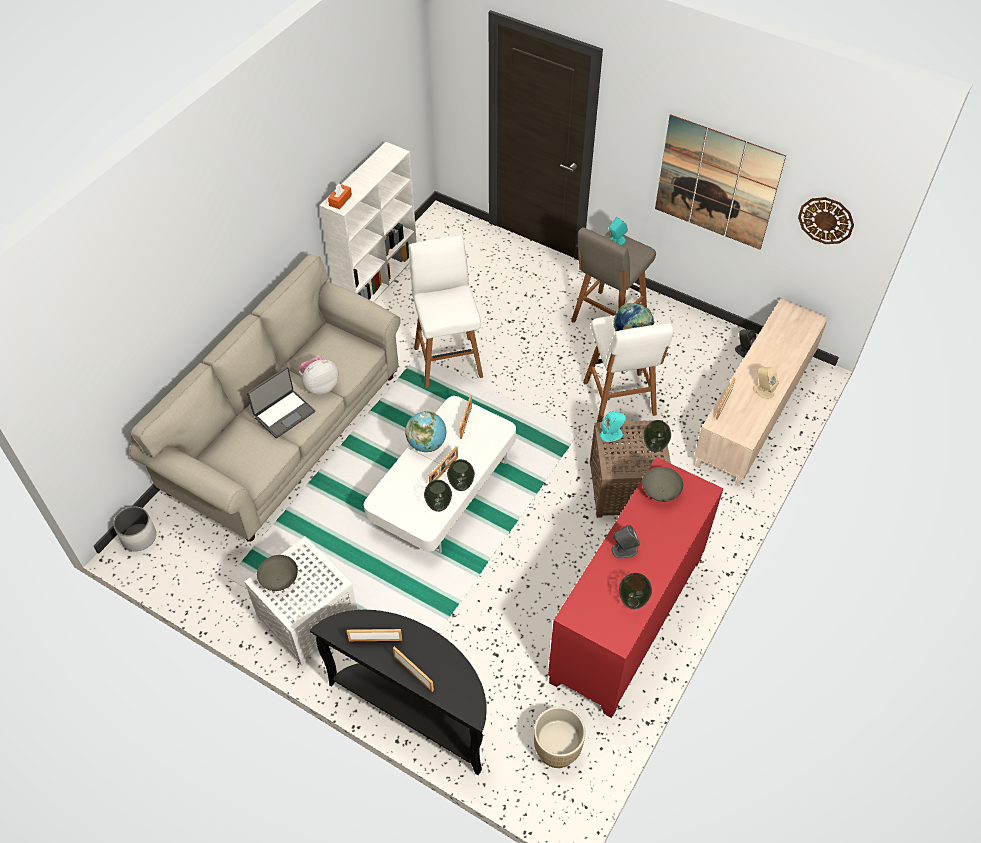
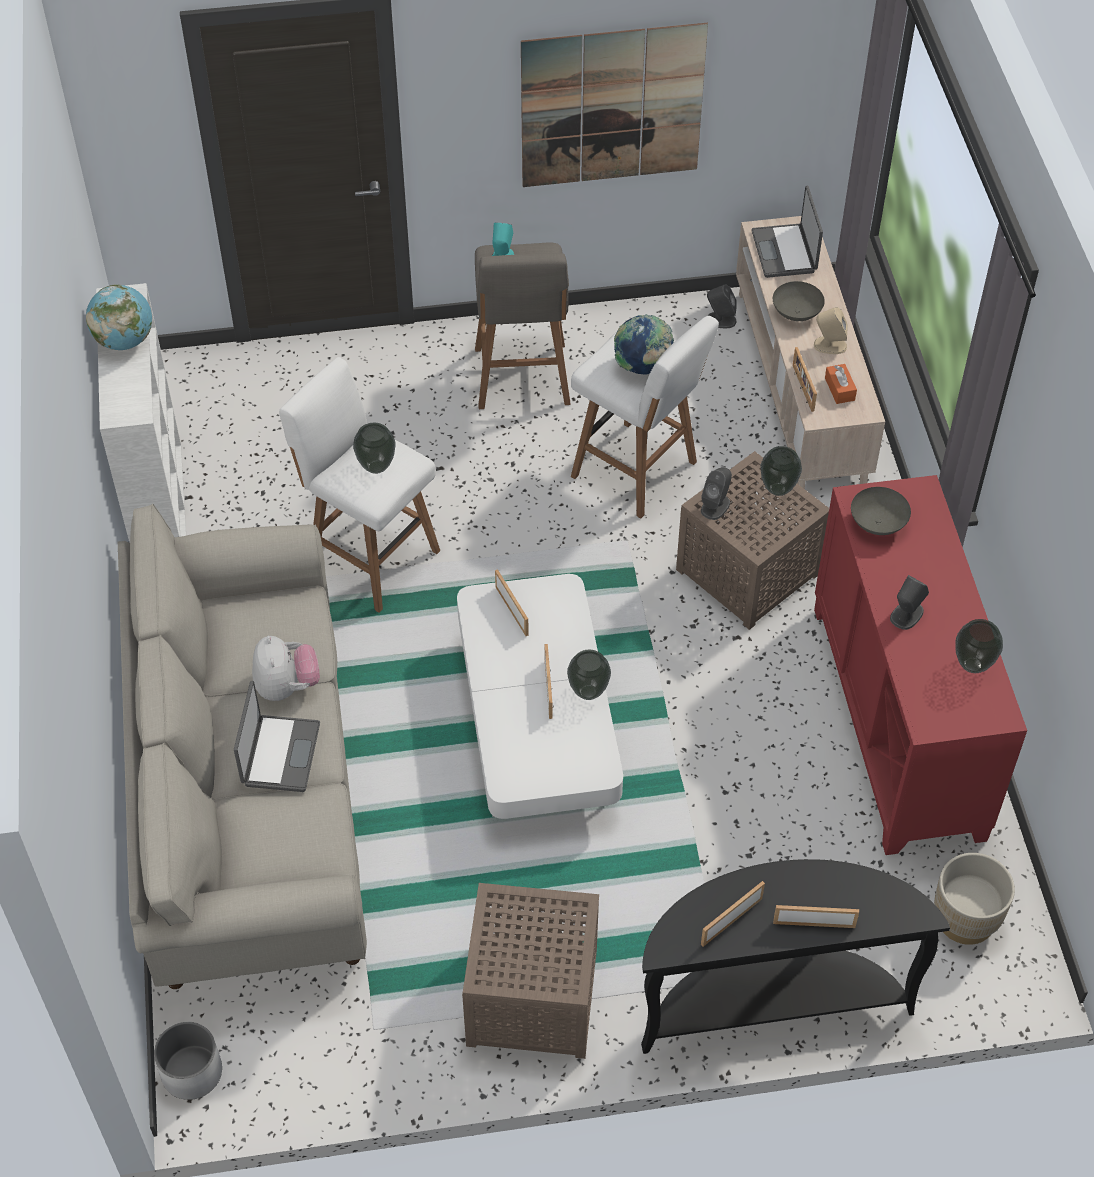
camera: 40 degrees left, 0 degrees up
(279, 580) = (505, 957): grey bowl -> grey bowl (797, 314)
(306, 618) = (530, 999): white side table -> brown side table
(320, 386) = (287, 686): plush toy -> plush toy turned 150 degrees clockwise
(340, 200) = (124, 405): orange tissue box -> orange tissue box (839, 389)
(427, 444) = (492, 670): globe -> globe (124, 340)
(439, 506) = (586, 734): vase -> vase (376, 466)
(611, 434) = (715, 506): turquoise speaker -> grey speaker
(789, 327) = (785, 252): none -> laptop
(826, 220) = (781, 84): wall clock -> none

